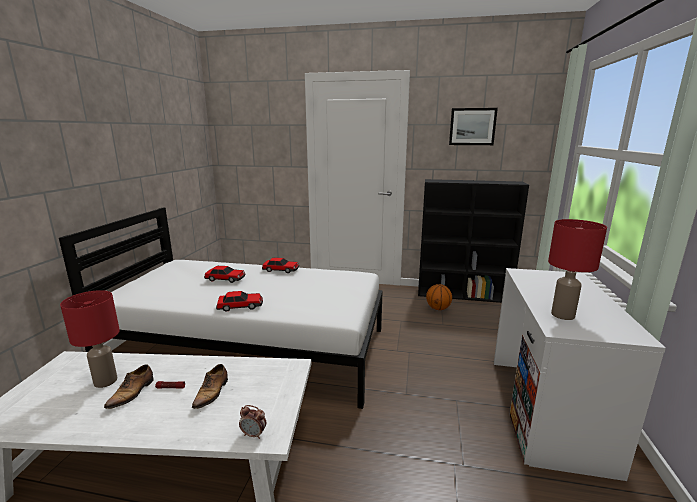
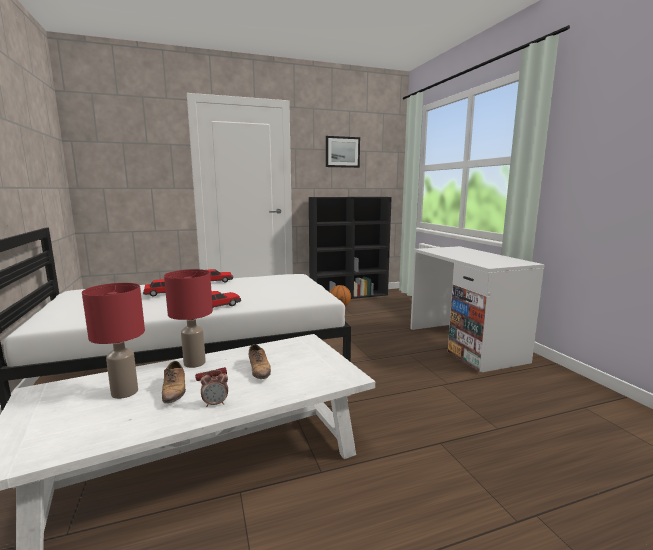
camera: 30 degrees left, 5 degrees down
(254, 434) = (335, 379): alarm clock -> alarm clock (215, 404)
(562, 315) = (481, 261): red table lamp -> red table lamp (194, 363)

